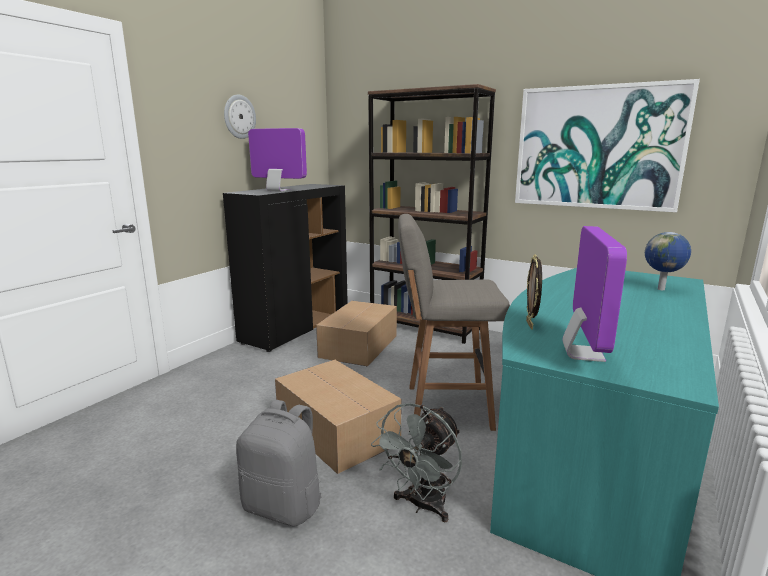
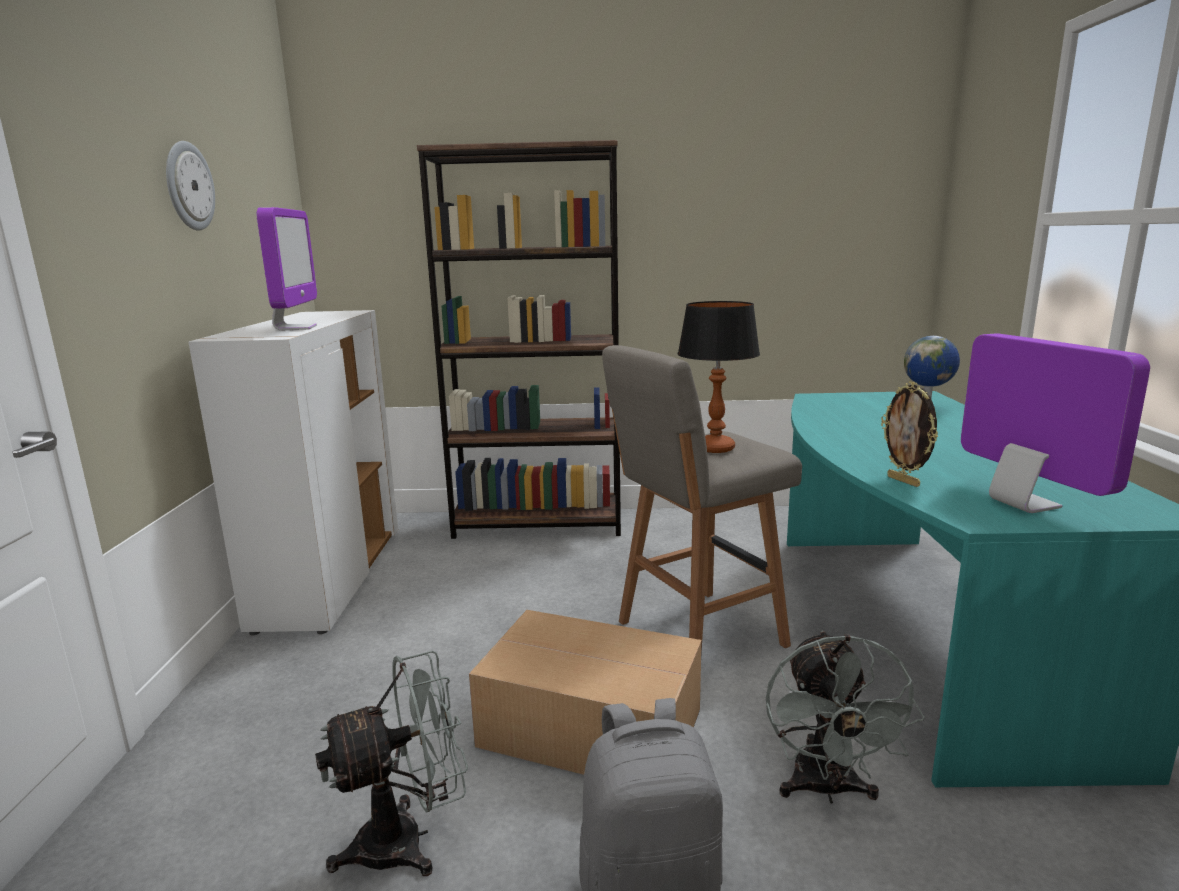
camera: 30 degrees left, 0 degrees up
(214, 444) = (408, 840): none -> grey fan
(278, 191) = (295, 328): monitor -> monitor turned 90 degrees clockwise
(296, 328) = (330, 577): black cabinet -> white cabinet
(360, 345) = (475, 578): cardboard box -> none
(458, 287) = (715, 448): none -> table lamp
(597, 147) = (763, 233): picture -> none

